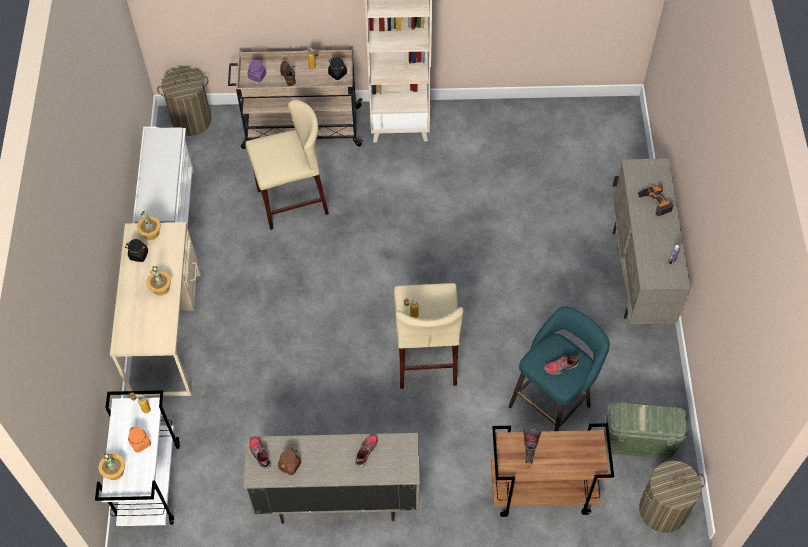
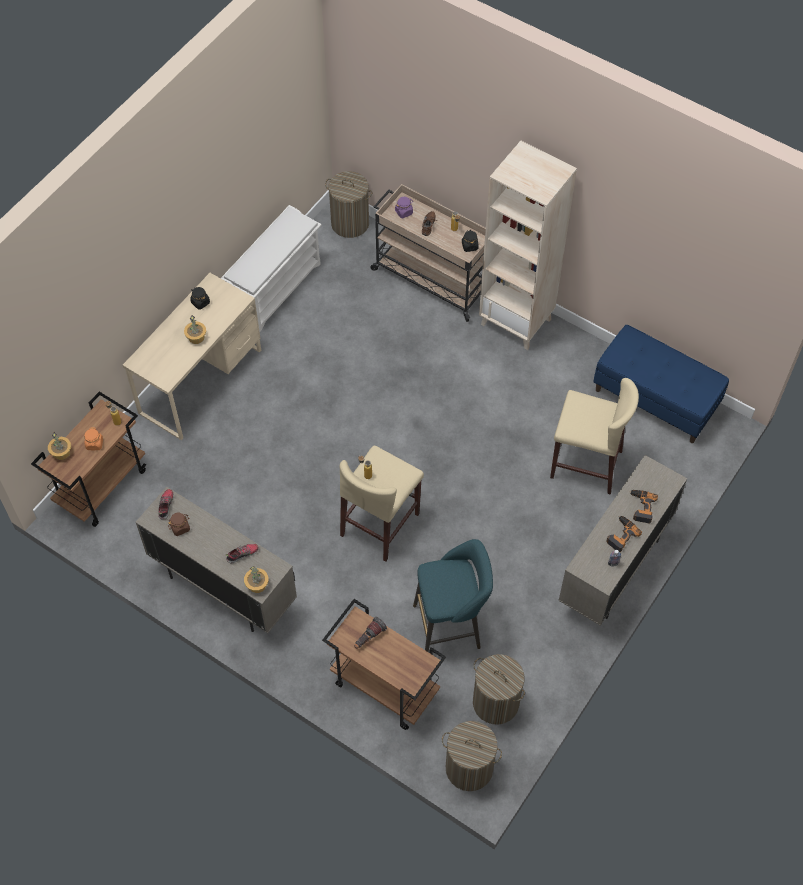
camera: 35 degrees right, 0 degrees up
(149, 483) = (102, 486): white cart -> brown cart
(151, 233) = (222, 291): potted plant -> potted plant (257, 585)
(292, 201) = (376, 335): beige stool -> beige stool (586, 464)
(559, 122) = (656, 399): none -> blue bench
(560, 367) = (446, 589): shoe -> none
(638, 441) = (495, 702): green storage box -> laundry basket
(658, 234) = (620, 535): none -> power drill

